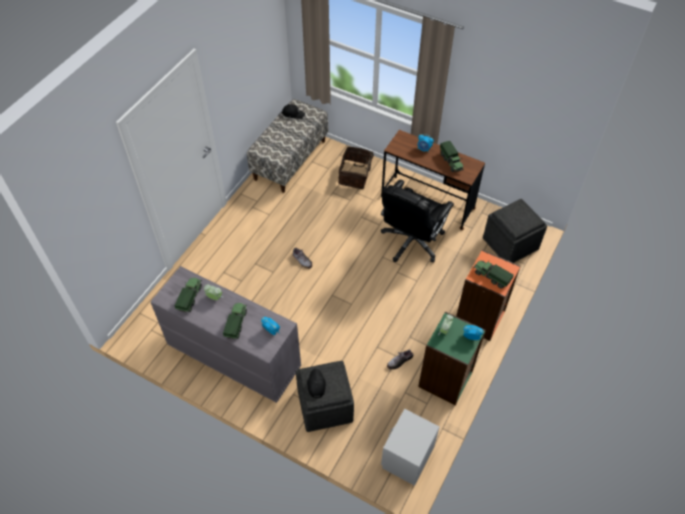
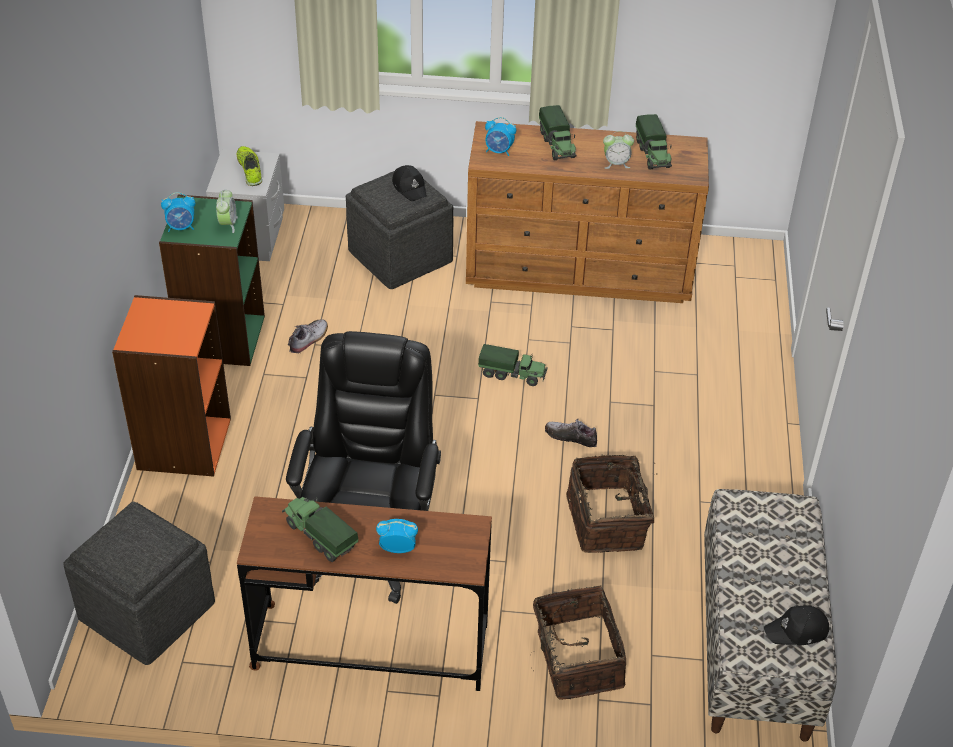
camera: 155 degrees right, 10 degrees down
(233, 356) = (580, 271): grey dresser -> brown dresser
(311, 219) = (608, 521): none -> basket
(406, 436) = (250, 170): none -> shoe
(491, 277) = (166, 318): toy truck -> toy truck (512, 374)

